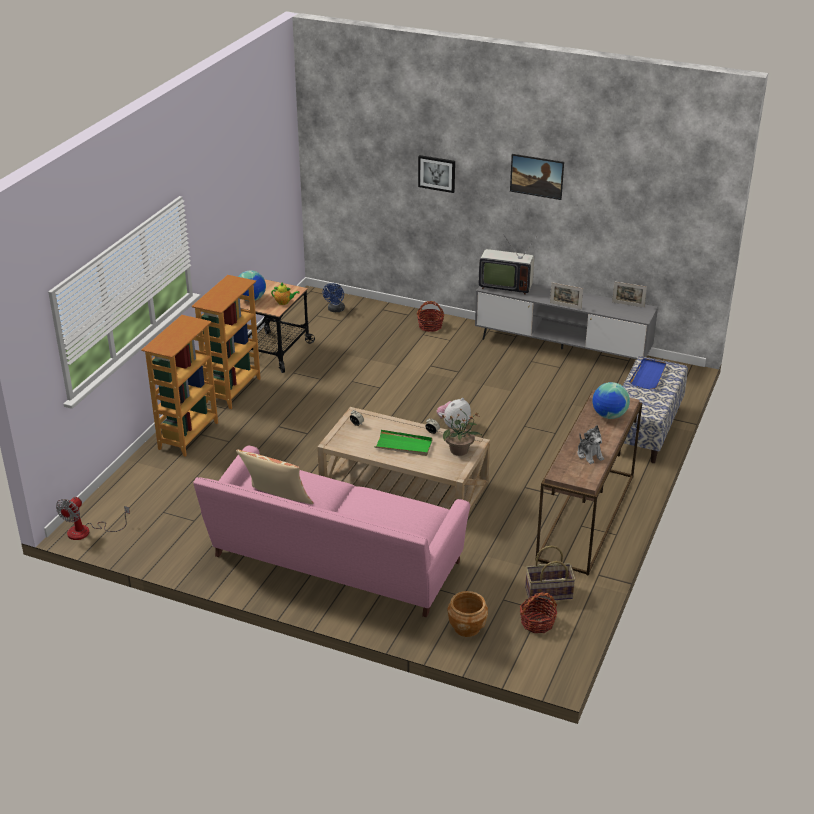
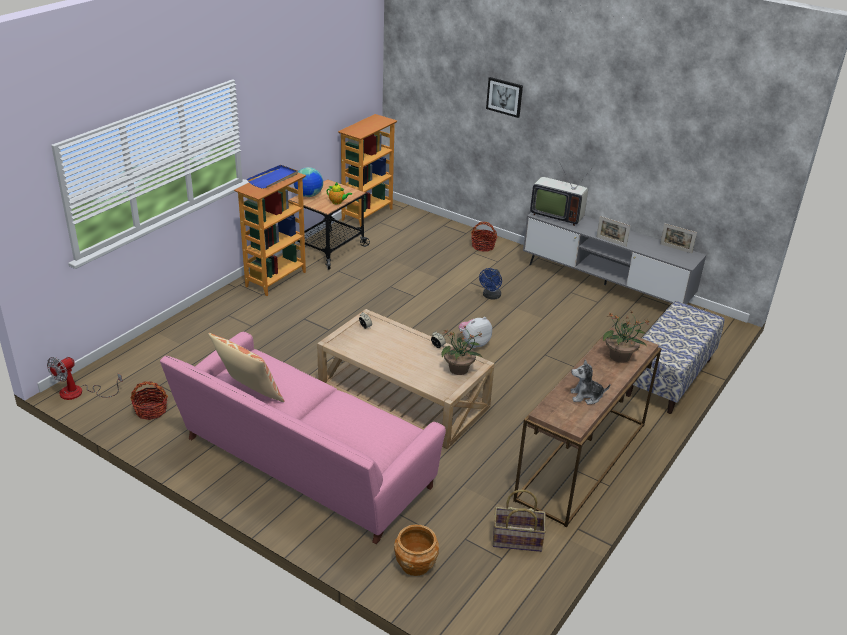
camera: 10 degrees right, 0 degrees up
(188, 435) = (216, 315): bookcase -> bookcase (367, 214)
(335, 310) = (399, 220): blue fan -> blue fan (490, 296)
(404, 445) = (404, 355): green tray -> none
(536, 185) = (598, 117): picture -> none
(537, 623) = (494, 573): basket -> basket (151, 410)
(589, 455) = (586, 396): plush toy -> plush toy turned 105 degrees clockwise
(609, 416) = (620, 357): globe -> potted plant
(648, 375) = (680, 321): blue tray -> blue tray (273, 178)

